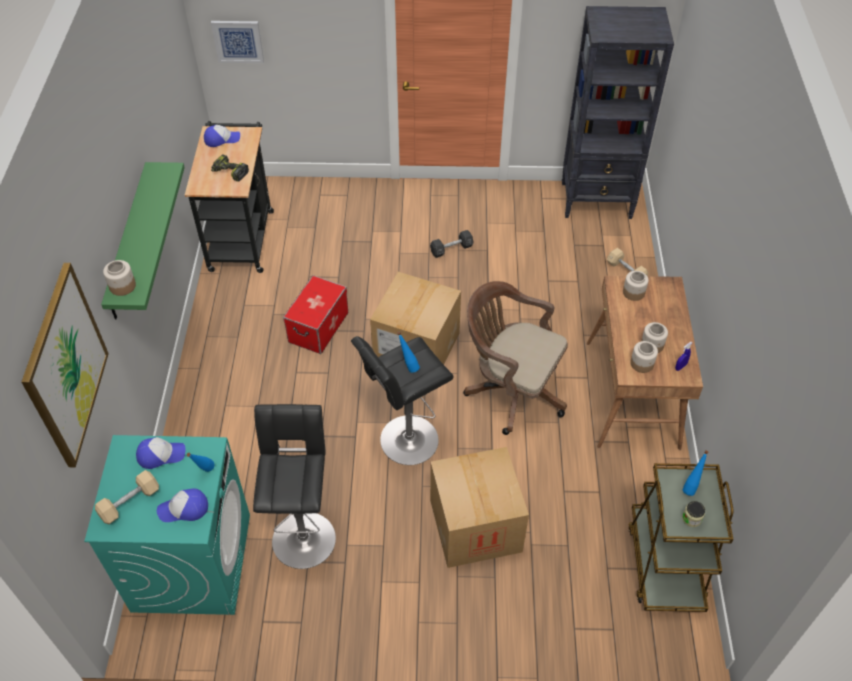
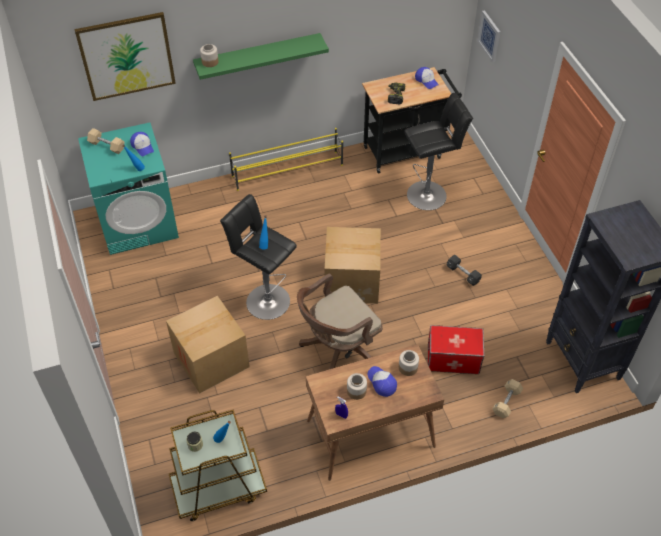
camera: 70 degrees right, 0 degrees up
(184, 509) = (109, 169): cap -> cap (381, 382)
(201, 359) = (288, 171): none -> yellow shoe rack
(304, 535) = (173, 269): black stool -> black stool (429, 194)
(318, 327) = (344, 220): storage box -> storage box (453, 359)
(511, 390) = (338, 350): brown office chair -> brown office chair turned 135 degrees counterclockwise
(642, 363) = (333, 388): jar -> none

